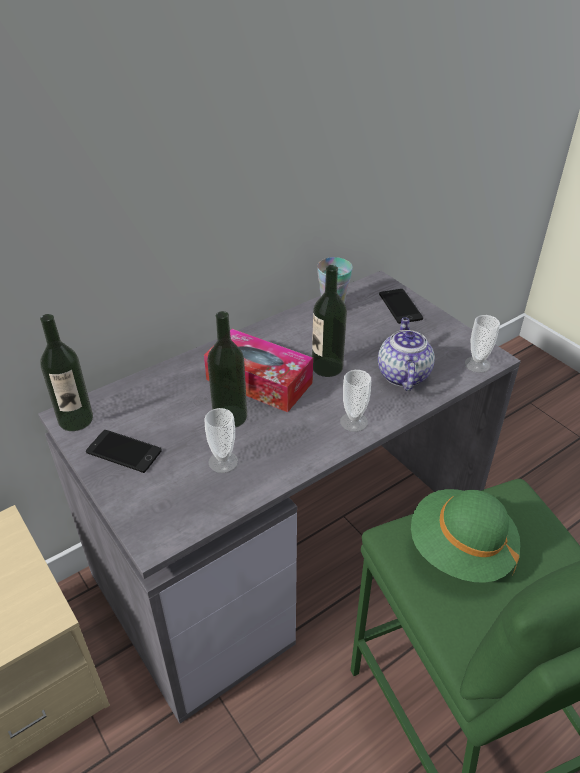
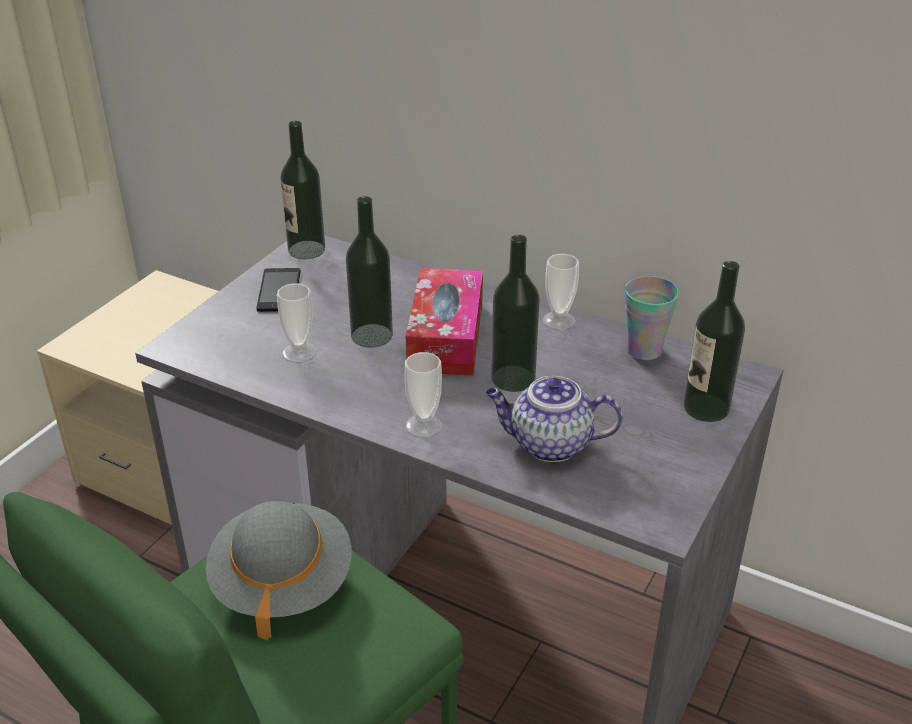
camera: 65 degrees right, 5 degrees down
(400, 306) = (706, 408): phone -> bottle
(402, 374) = (549, 444): teapot -> teapot turned 150 degrees counterclockwise
(460, 550) = (282, 583): green hat -> grey hat
(477, 364) = (632, 511): cup -> cup (559, 320)

